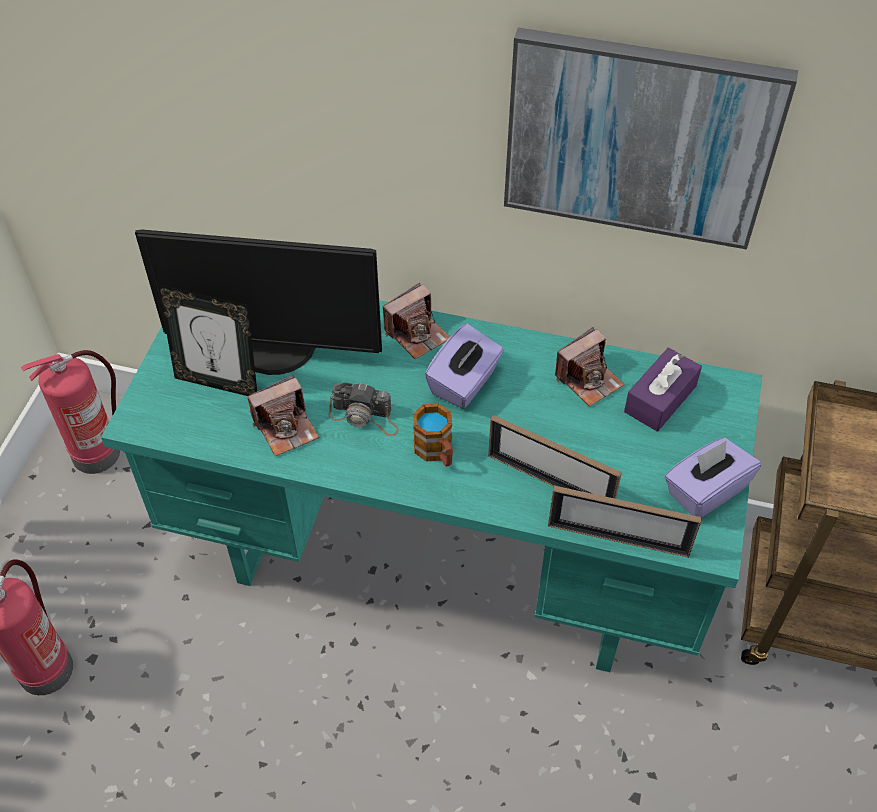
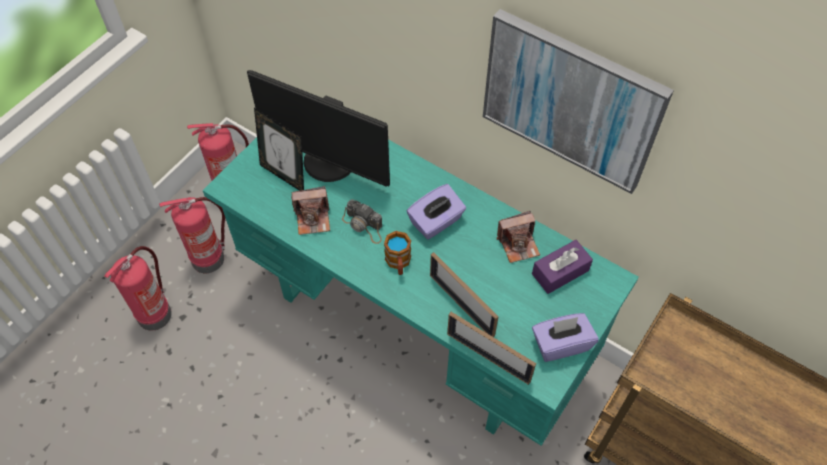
camera: 20 degrees right, 5 degrees up
(101, 561) = (209, 258): none -> fire extinguisher
(417, 334) = (420, 179): camera -> none

